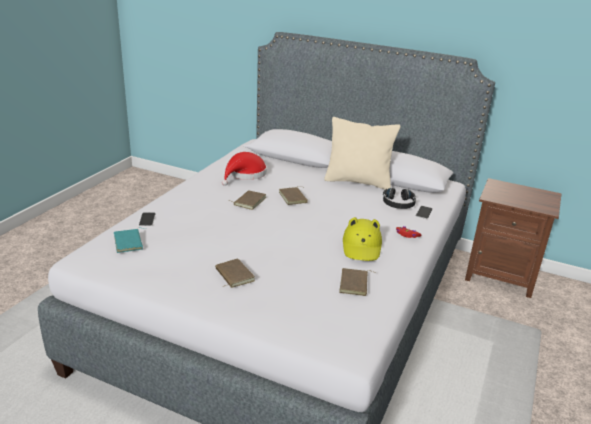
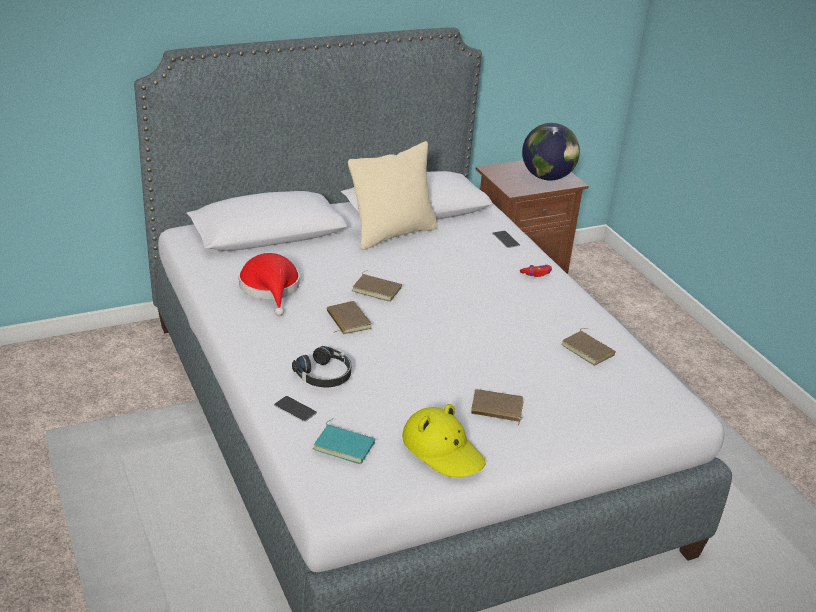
camera: 50 degrees left, 5 degrees up
(362, 247) = (529, 309): yellow hat -> yellow hat (443, 450)
(398, 203) = (471, 241): black headphones -> black headphones (324, 375)
(532, 201) = (547, 177): none -> globe

